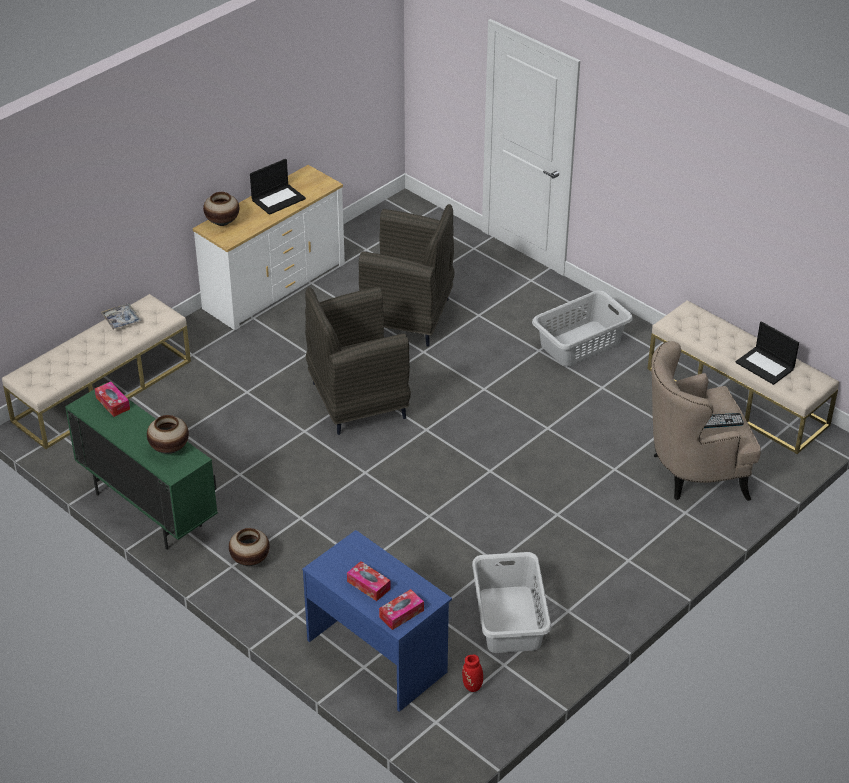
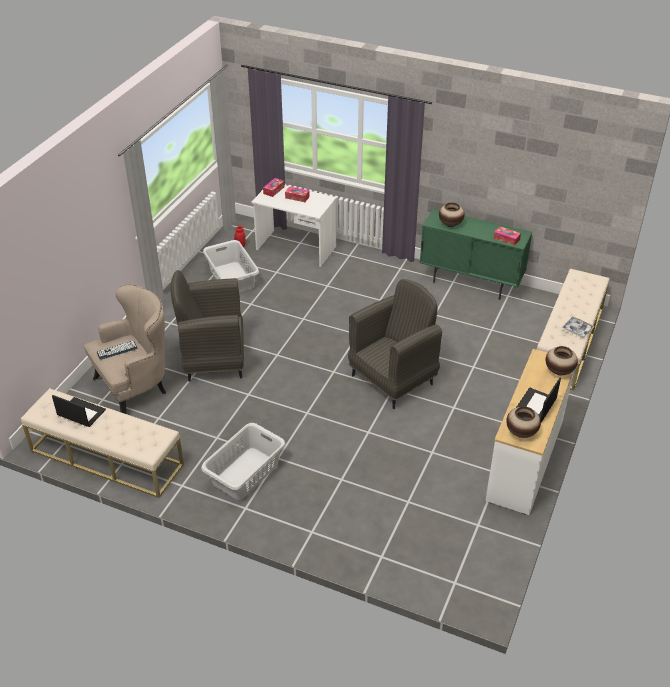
camera: 160 degrees right, 0 degrees up
(250, 560) = (392, 273): vase -> vase (521, 432)
(377, 655) = (296, 248): blue desk -> white desk
(408, 317) = (397, 460): grey armchair -> grey armchair (213, 359)

